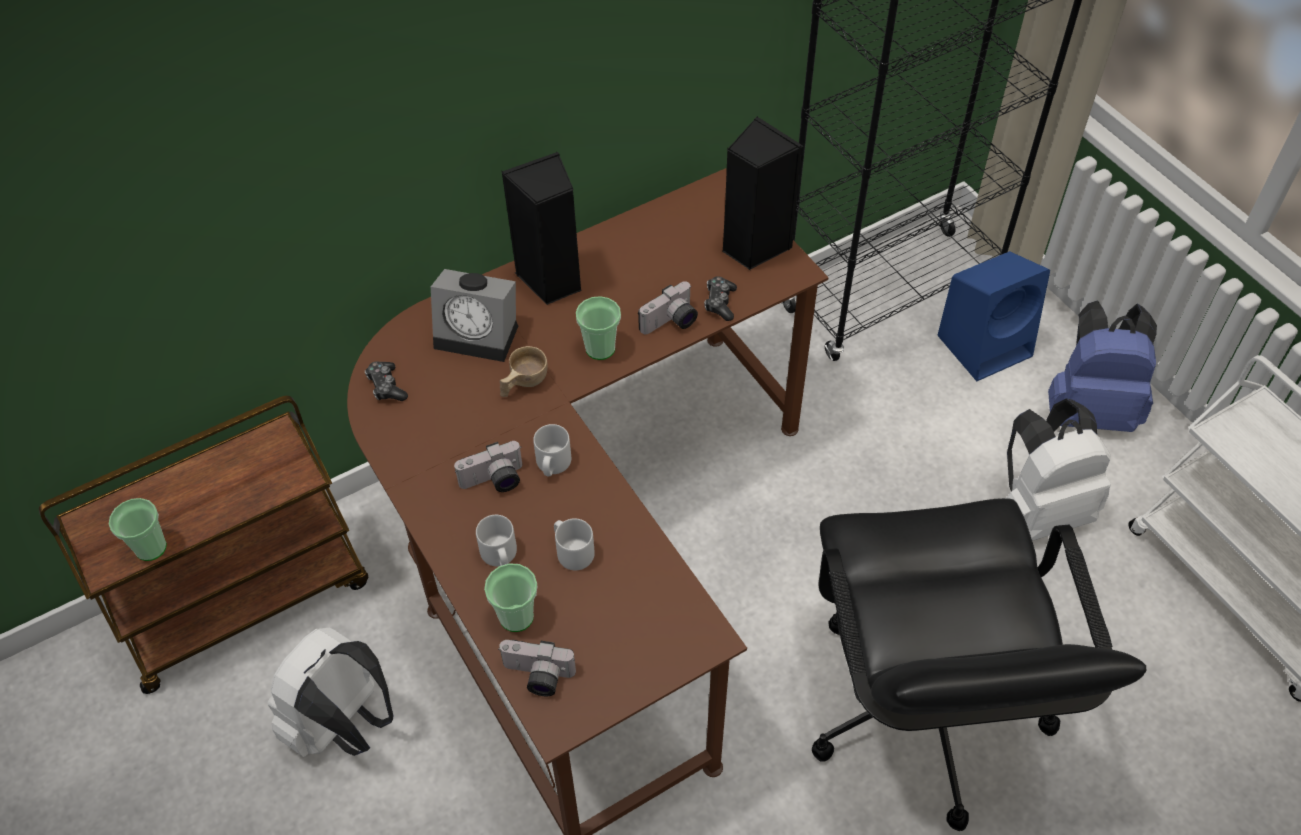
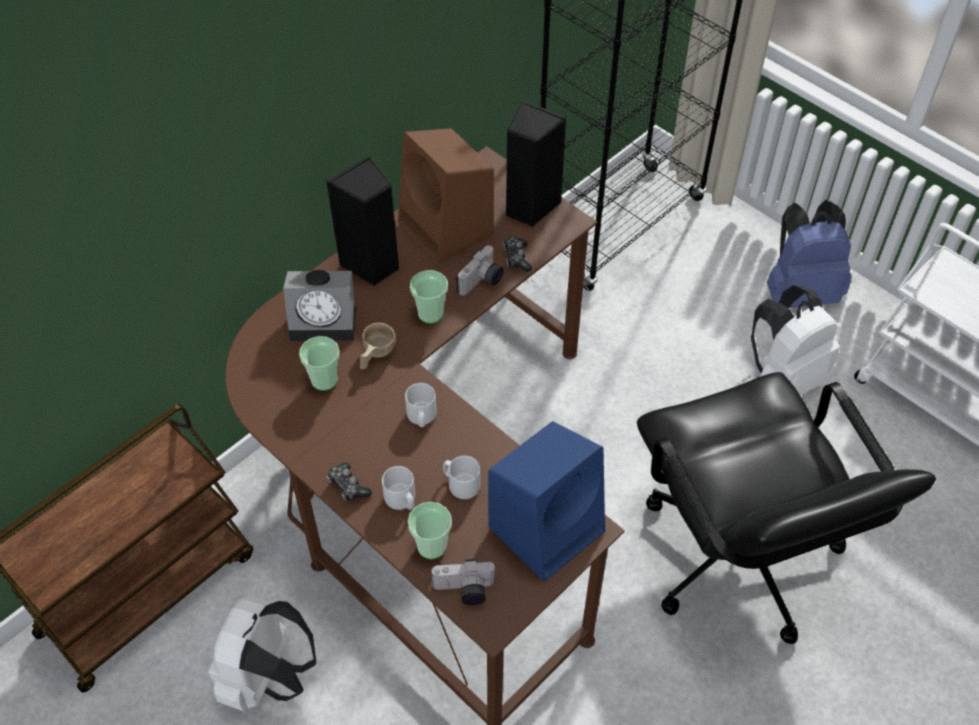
camera: 15 degrees left, 0 degrees up
(150, 547) = (83, 560): cup -> cup (324, 380)
(386, 386) = (259, 380): game controller -> game controller (348, 486)
(494, 481) = (377, 440): camera -> none
(650, 256) = (447, 230): none -> brown speaker
(986, 344) = (706, 254): blue speaker -> blue speaker (548, 527)

